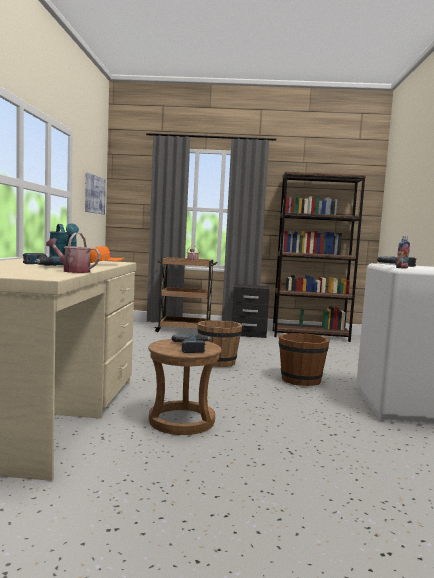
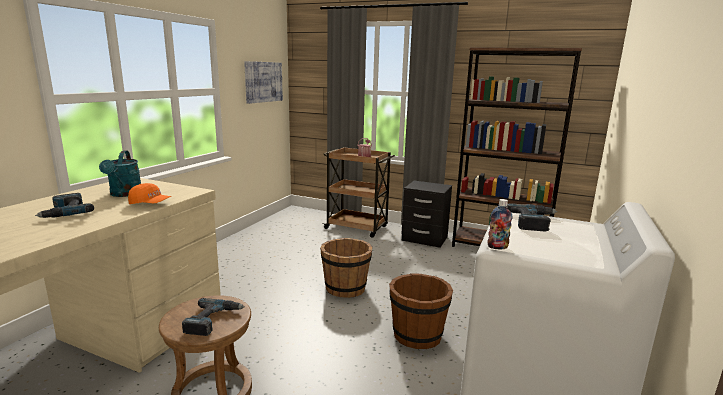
camera: 20 degrees right, 10 degrees up
(73, 271) = (50, 236): watering can -> none

